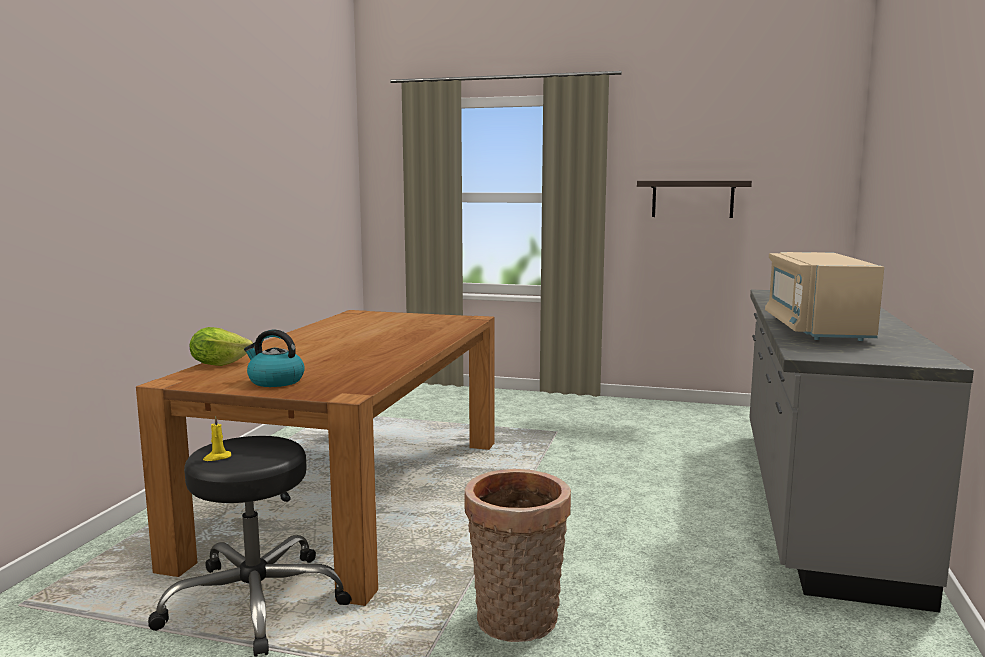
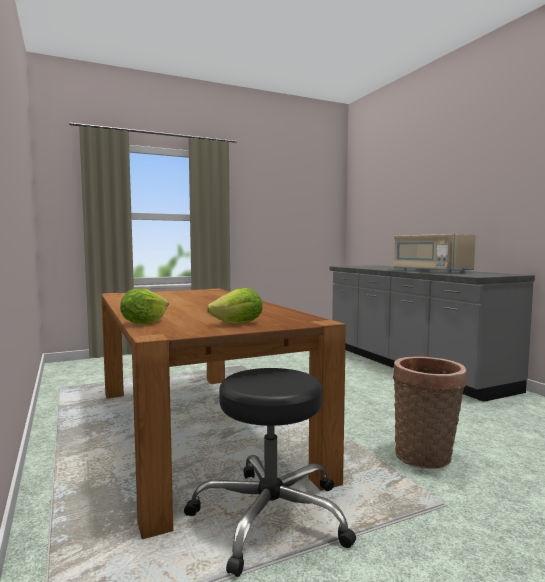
camera: 40 degrees left, 5 degrees down
(217, 457) = (264, 387): yellow candle -> none
(275, 381) = (238, 323): kettle -> lettuce
(692, 199) = (273, 220): shelf -> none

